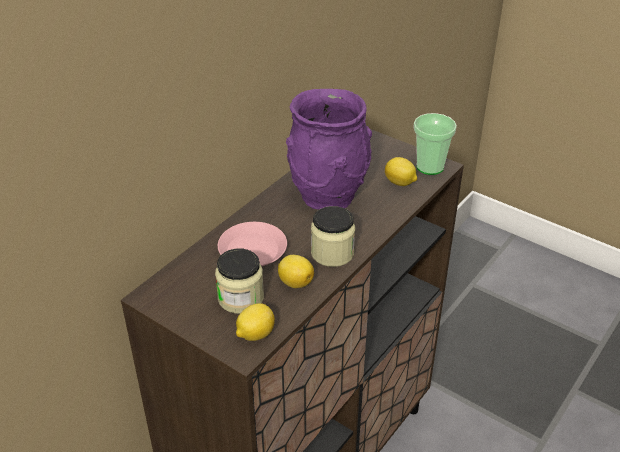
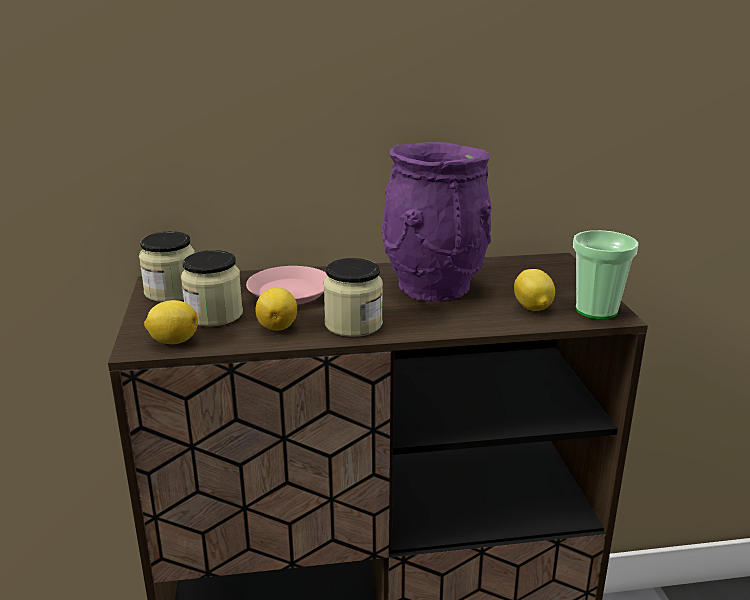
camera: 45 degrees right, 15 degrees down
(175, 298) = (171, 292): none -> jar

